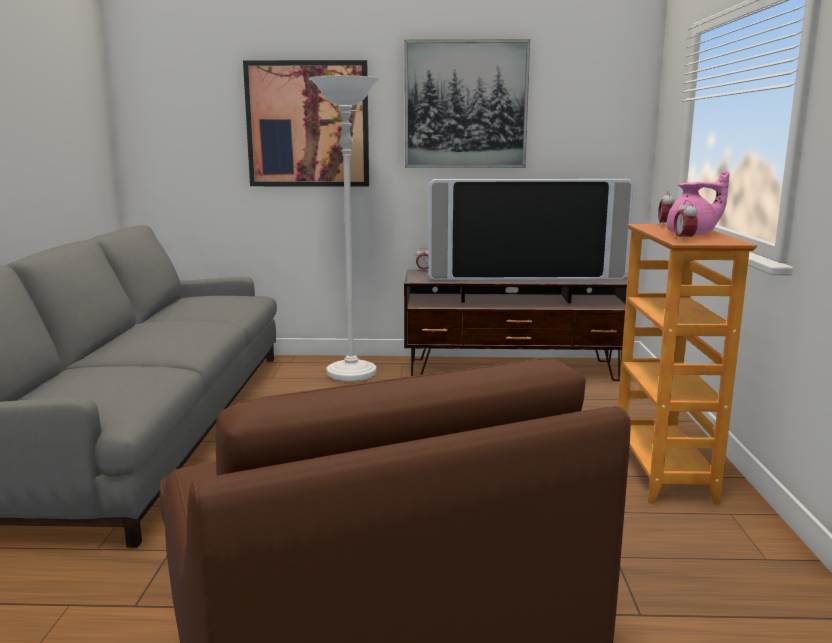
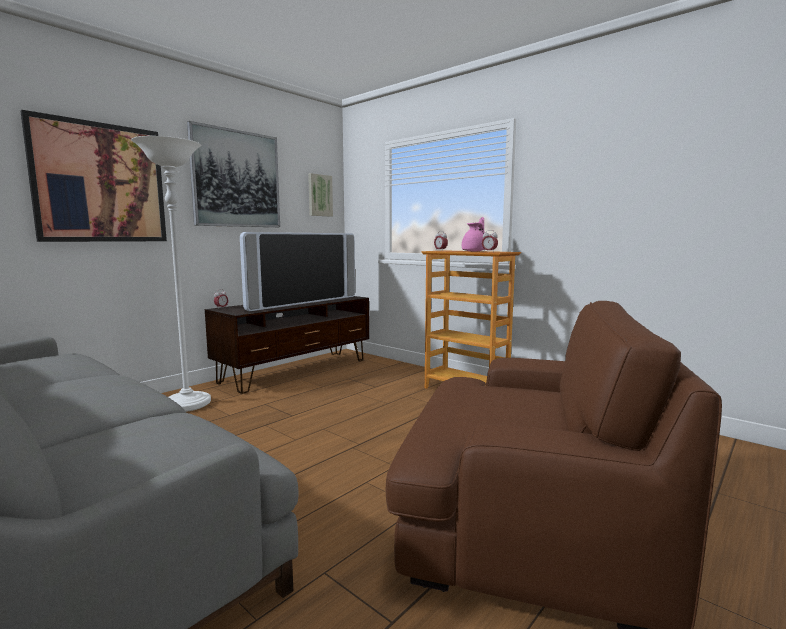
camera: 50 degrees left, 5 degrees down
(605, 117) = (319, 195): none -> picture

